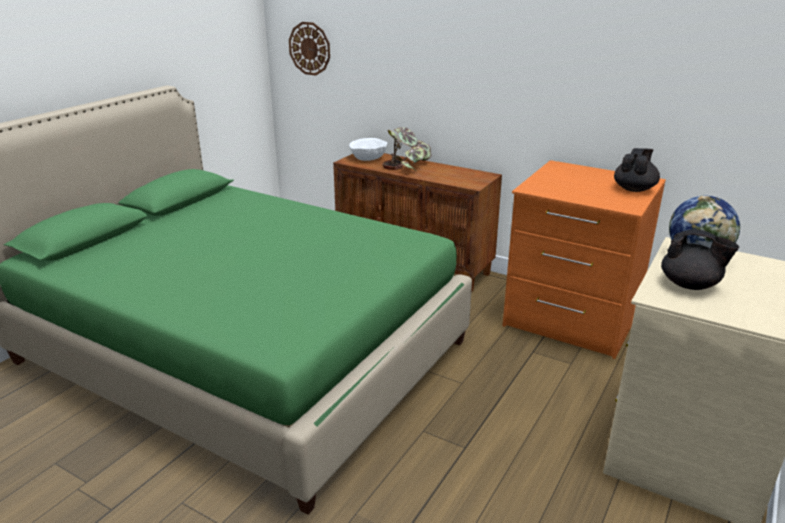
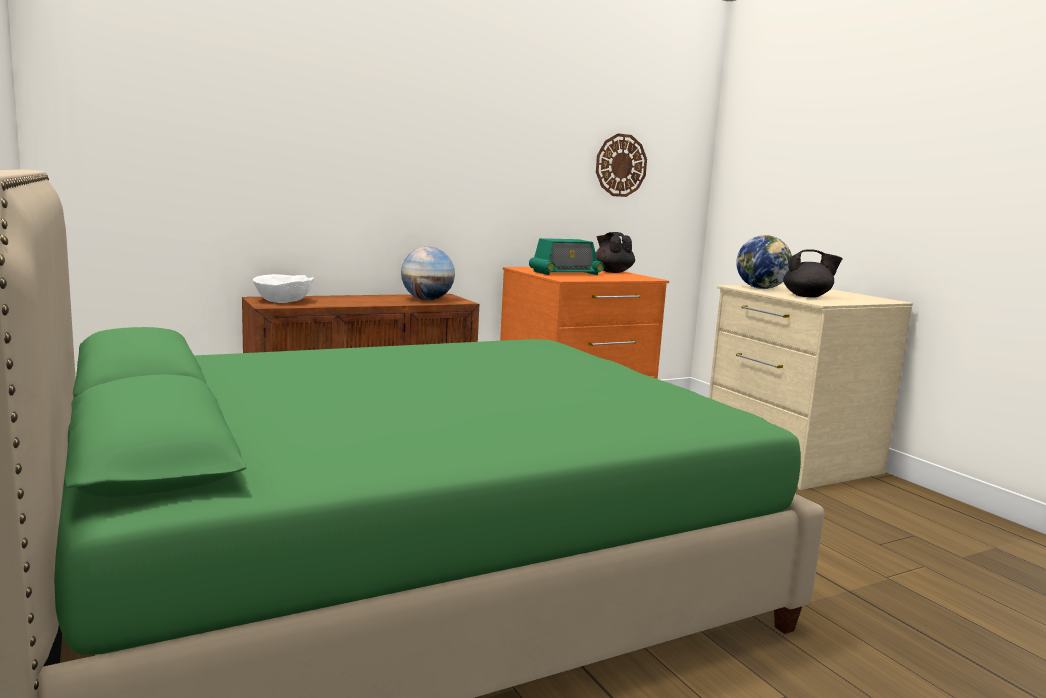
camera: 60 degrees left, 15 degrees down
(309, 48) = (131, 146): wall clock -> wall clock (621, 165)
(407, 166) = (350, 300): potted plant -> none
(456, 177) = (427, 300): none -> globe
(568, 181) = (565, 273): none -> radio
(690, 285) = (807, 296): black teapot -> black teapot turned 45 degrees clockwise

